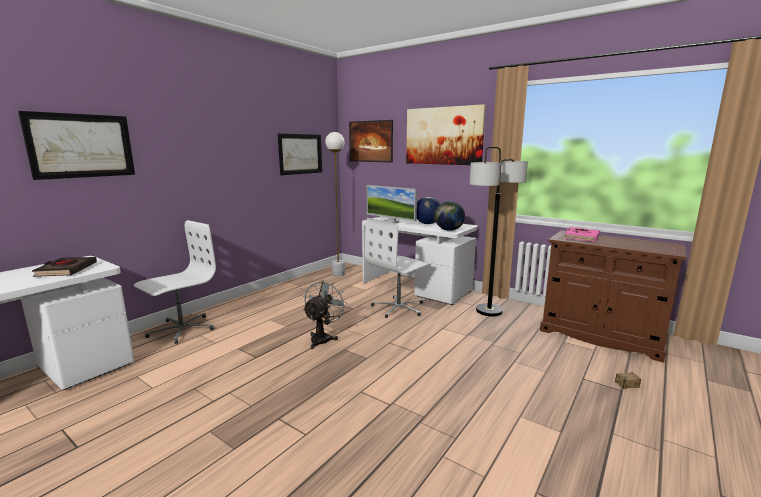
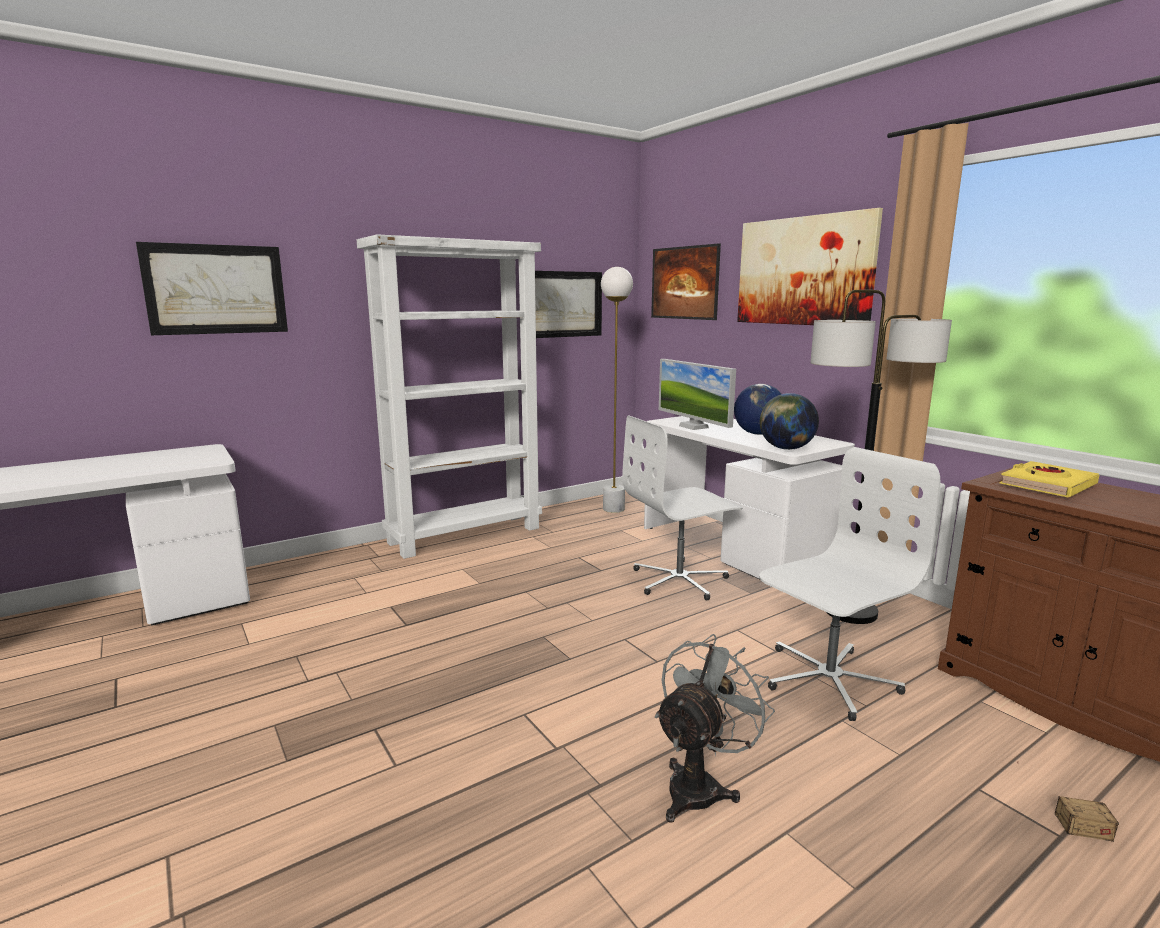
camera: 20 degrees right, 0 degrees up
(66, 270) = (172, 461): black book -> none
(181, 329) = (337, 565): white office chair -> white office chair (828, 679)
(257, 299) = (466, 534): none -> white bookcase
(323, 338) = (521, 612): grey fan -> grey fan (700, 786)
(581, 237) = (1047, 485): pink book -> yellow book

